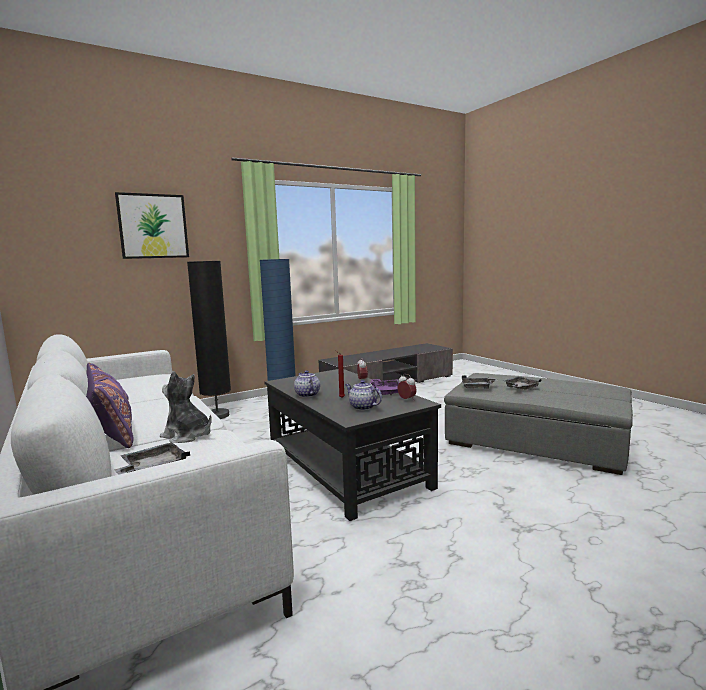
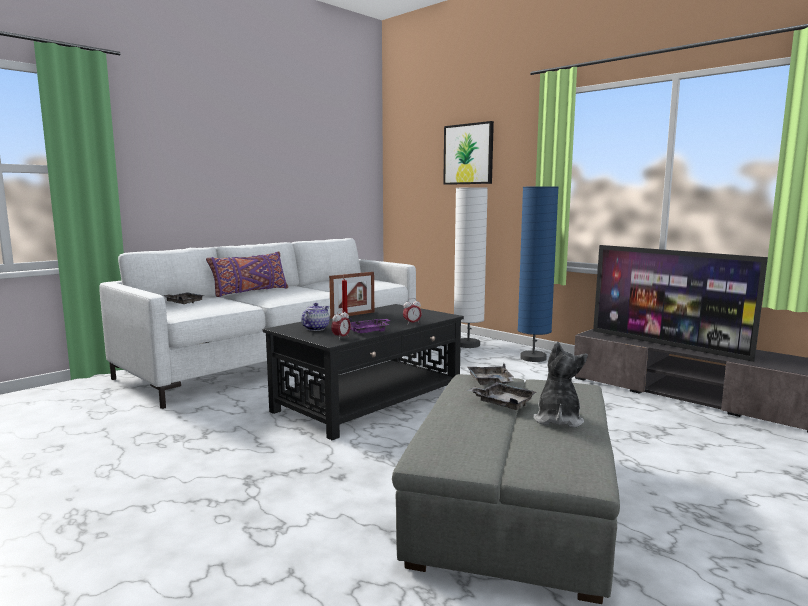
camera: 75 degrees right, 0 degrees up
(187, 436) = (240, 302): plush toy -> plush toy (557, 419)
(217, 416) = (468, 345): black floor lamp -> white floor lamp
(307, 395) = (352, 315): teapot -> picture frame
(380, 356) = (667, 345): none -> television

